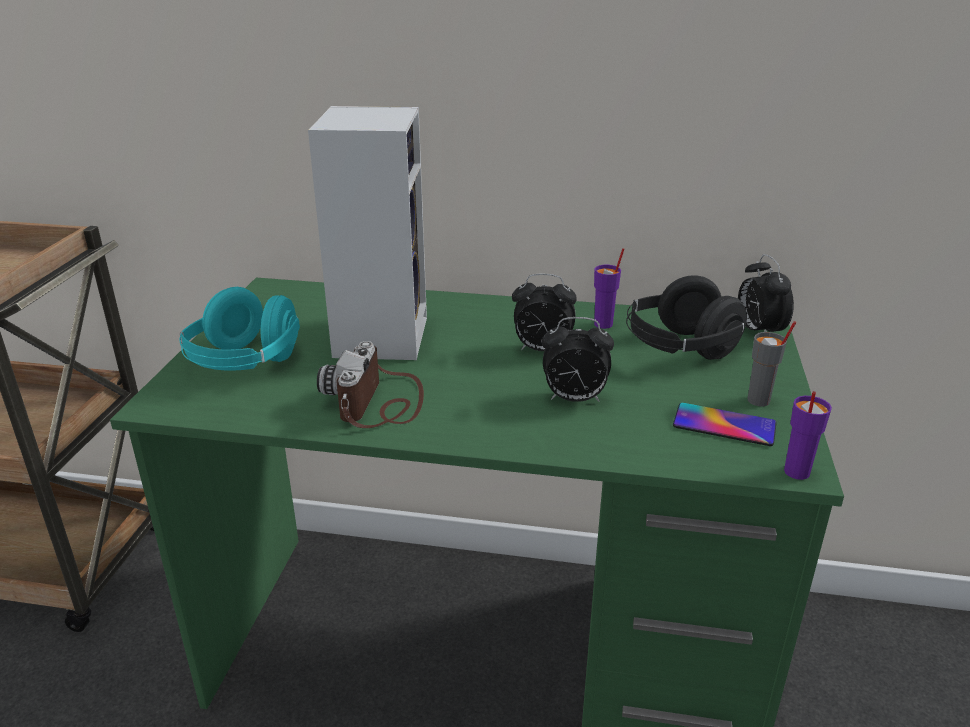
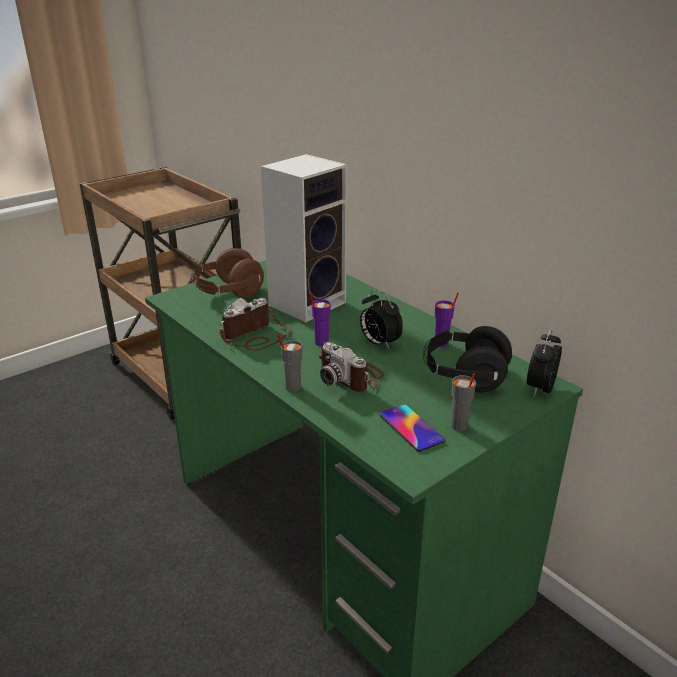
camera: 40 degrees right, 0 degrees up
(245, 363) = (228, 293): turquoise headphones -> brown headphones
(532, 443) = (292, 387): none -> grey cup
(574, 399) = (351, 376): alarm clock -> camera
(796, 472) = (407, 471): purple cup -> purple cup (321, 342)

